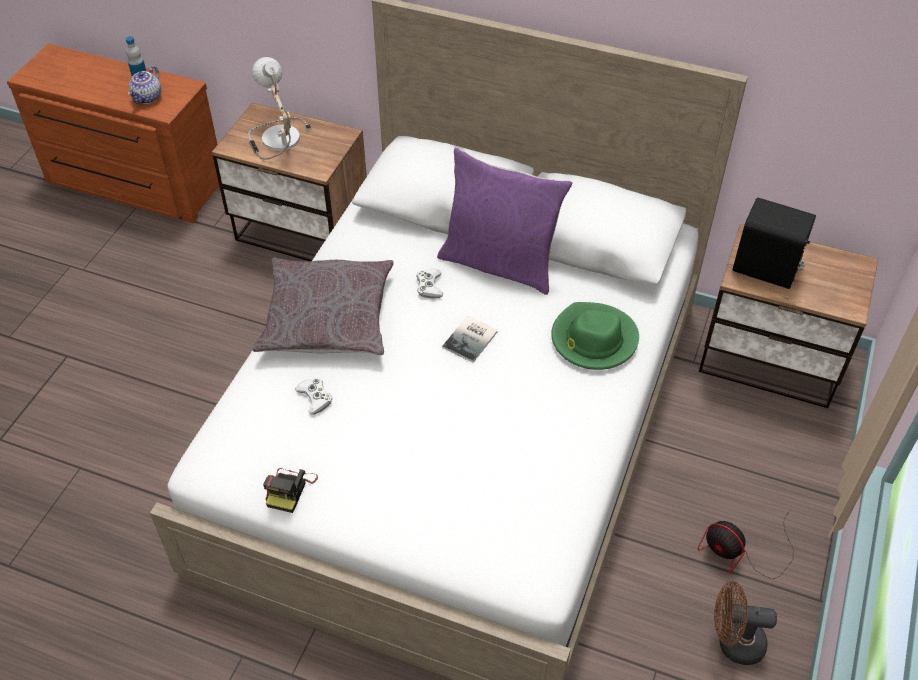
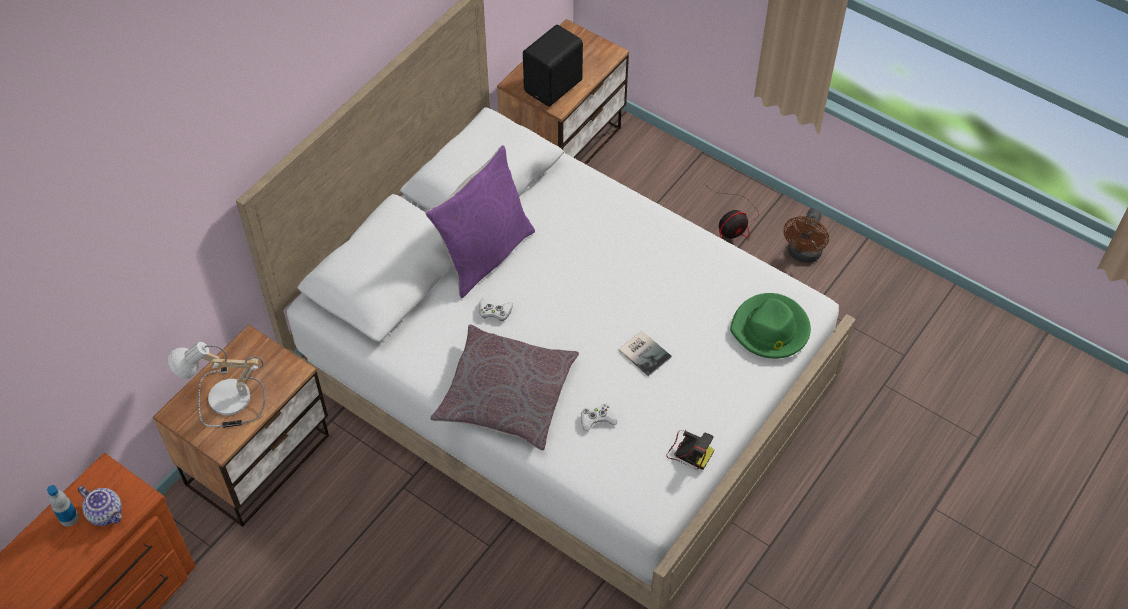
camera: 75 degrees left, 5 degrees up
(472, 339) = (567, 295): book -> book (645, 352)
(593, 339) = (594, 214): green hat -> green hat (770, 329)

